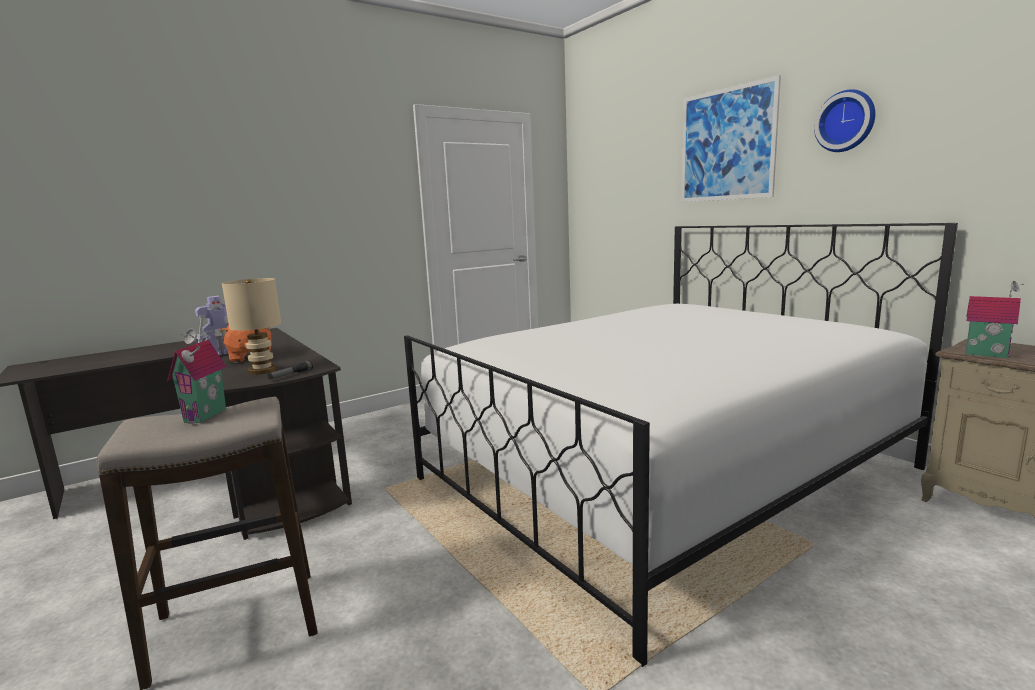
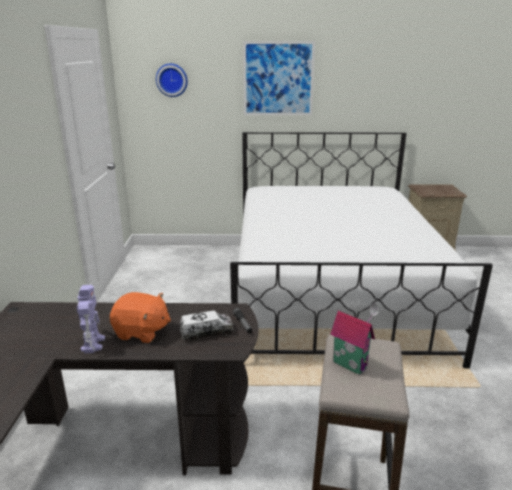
camera: 55 degrees left, 10 degrees up
(263, 370) = (206, 333): beige table lamp -> toy truck
(846, 121) = (353, 76): wall clock -> wall clock (172, 80)
(986, 354) = (433, 192): toy house -> none

